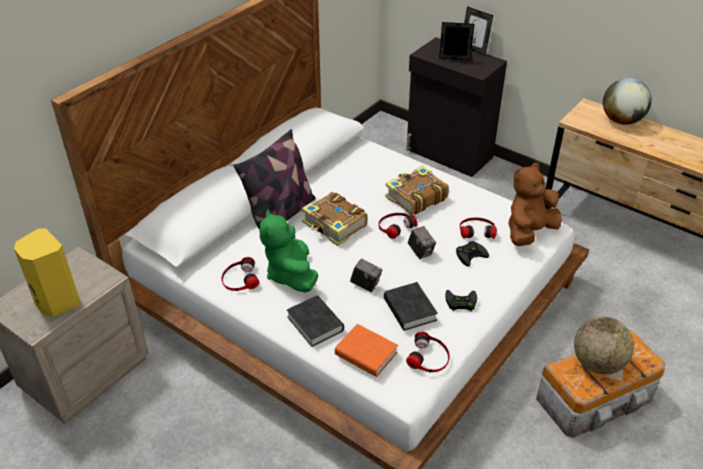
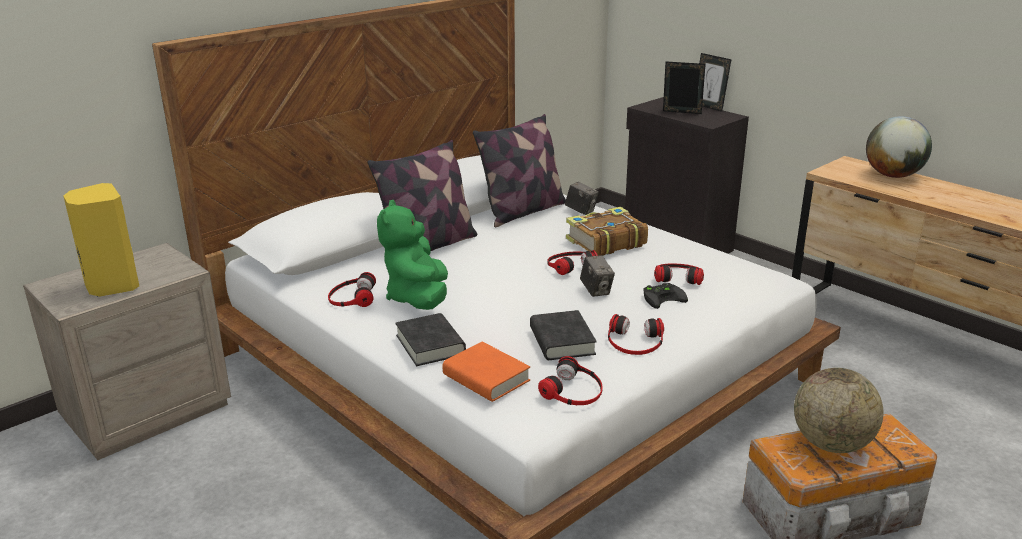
camera: 10 degrees right, 15 degrees down
(334, 226) = (491, 259): book -> none
(343, 166) = (523, 211): none -> pillow
(365, 284) = (511, 313): camera -> camera (581, 211)
(460, 302) = (634, 341): black game controller -> headphones
(529, 232) = (750, 284): brown plush toy -> none

